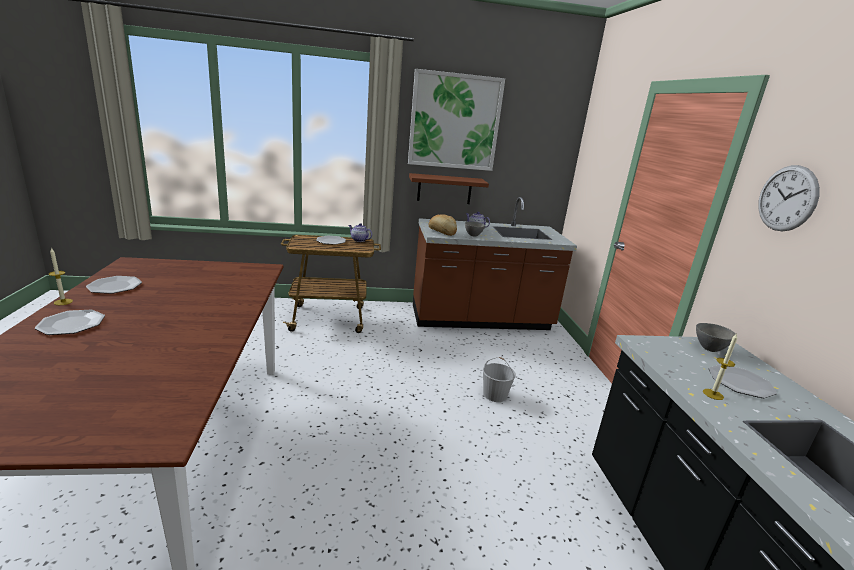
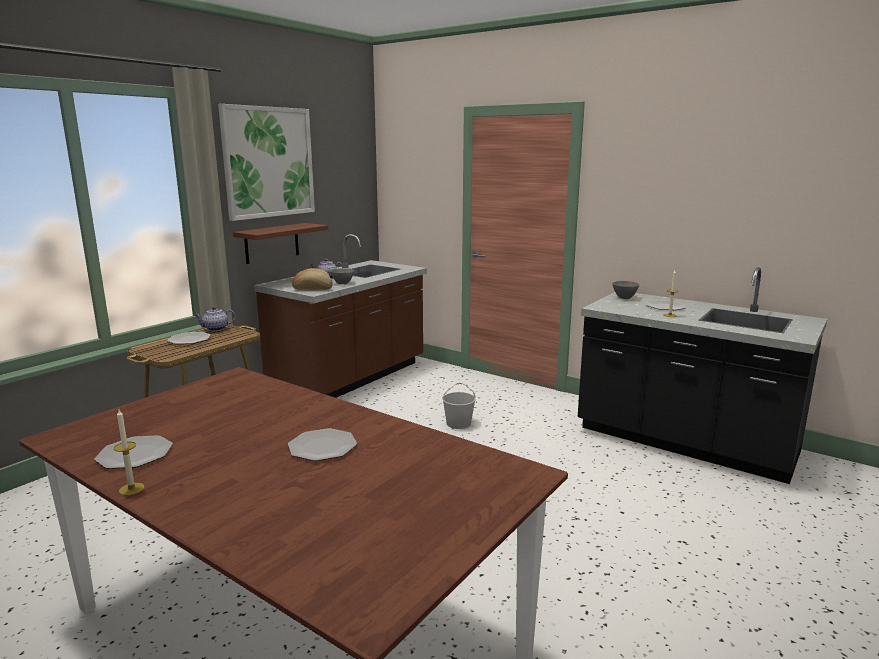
camera: 45 degrees left, 5 degrees down
(71, 324) = (217, 490): plate -> plate (322, 446)
(787, 198) = (628, 183): wall clock -> none

